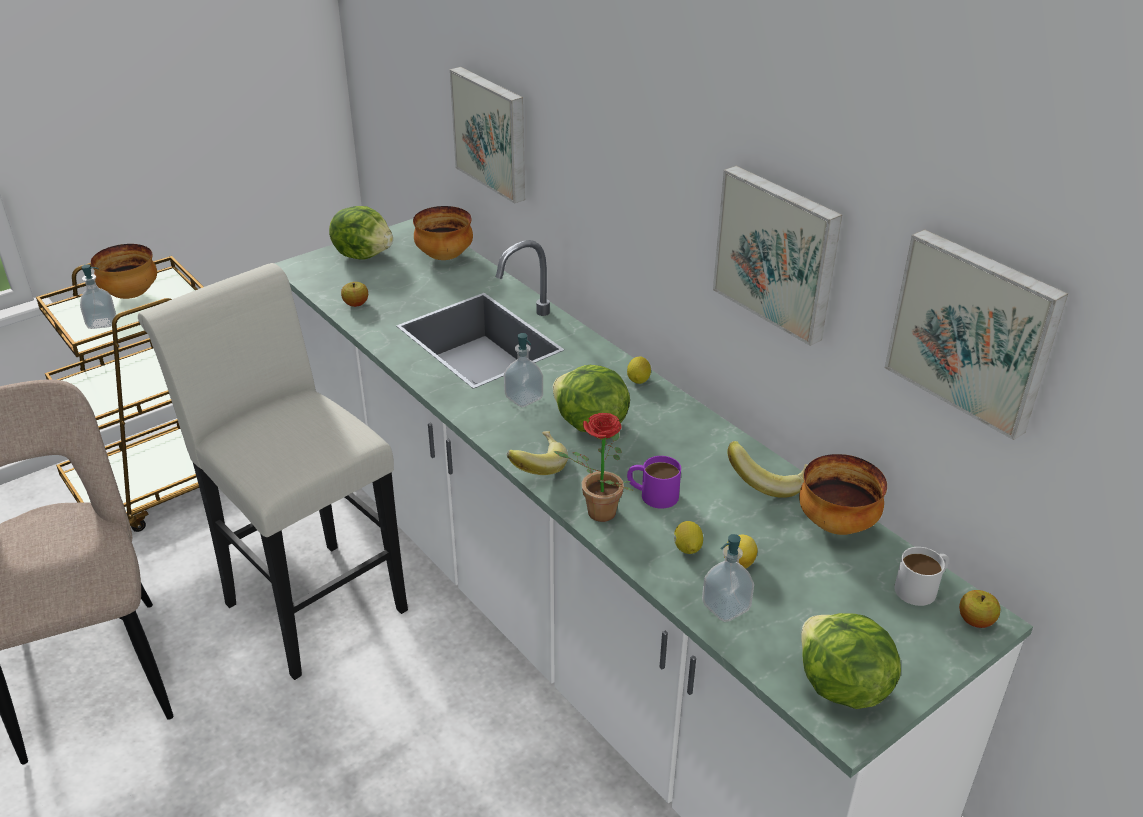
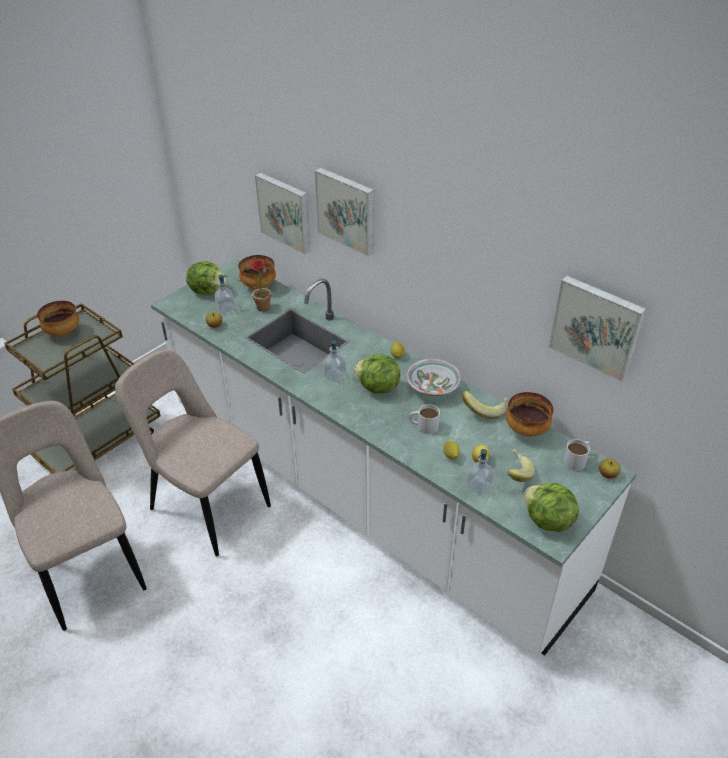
camera: 10 degrees left, 5 degrees up
(101, 322) = (52, 354): soap dispenser -> soap dispenser (225, 308)
(308, 600) = (205, 505): white stool -> beige chair
(535, 466) = (354, 418): banana -> banana (514, 473)
(595, 514) = (395, 442): potted plant -> potted plant (260, 308)
(652, 494) = (423, 426): purple mug -> white mug
(686, 436) = (433, 388): none -> bowl
(778, 252) = (481, 285): picture -> picture (347, 210)

